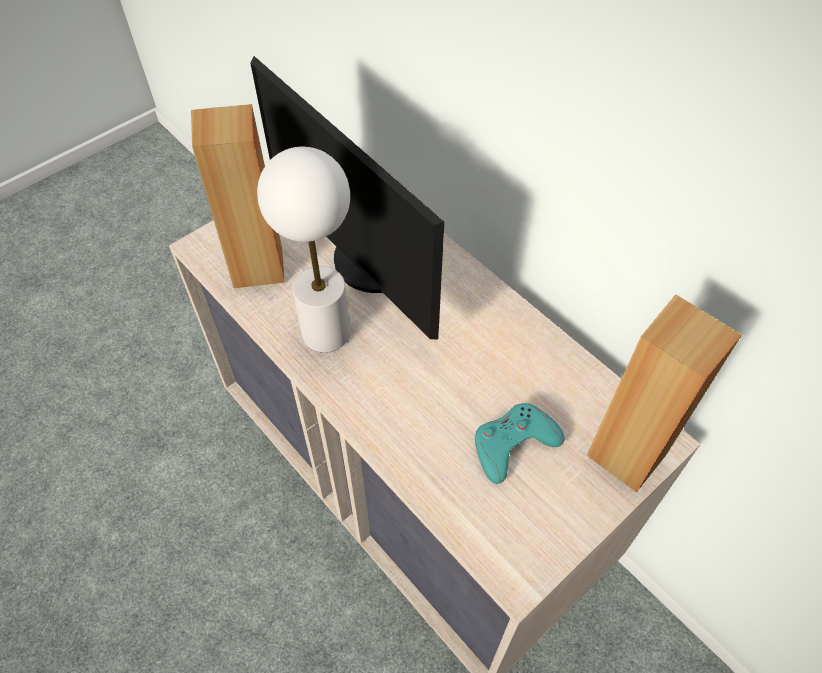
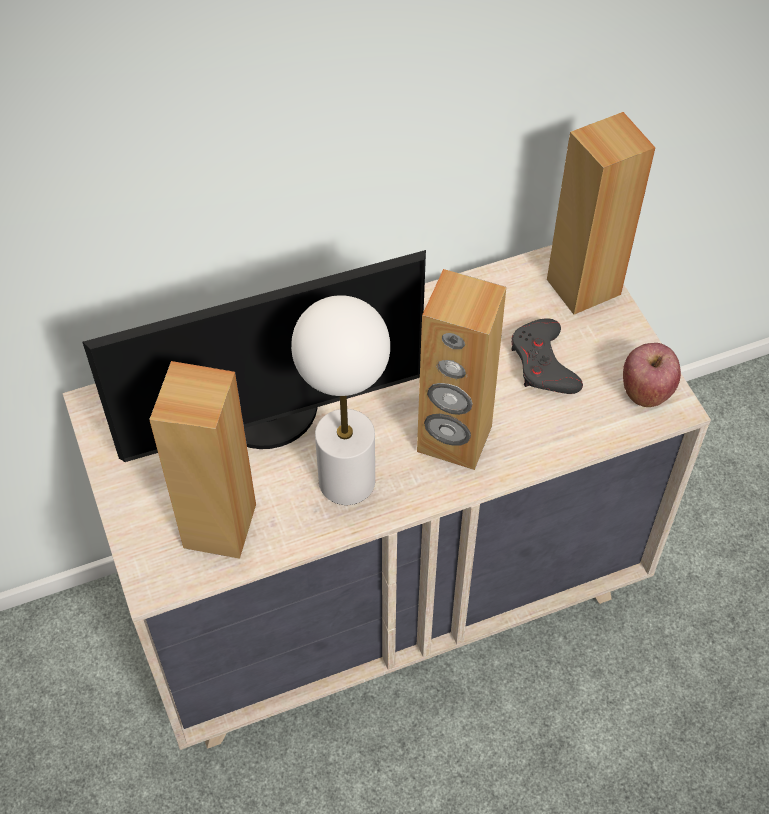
camera: 70 degrees left, 0 degrees up
(396, 396) = (454, 440): none -> brown speaker
(513, 444) = (543, 364): turquoise game controller -> grey game controller
(524, 547) = (646, 391): none -> apple

